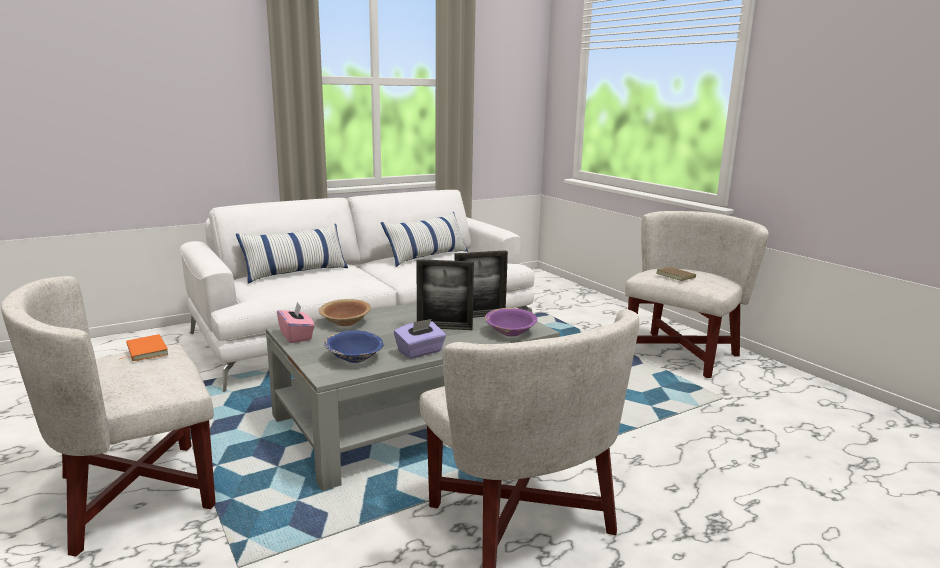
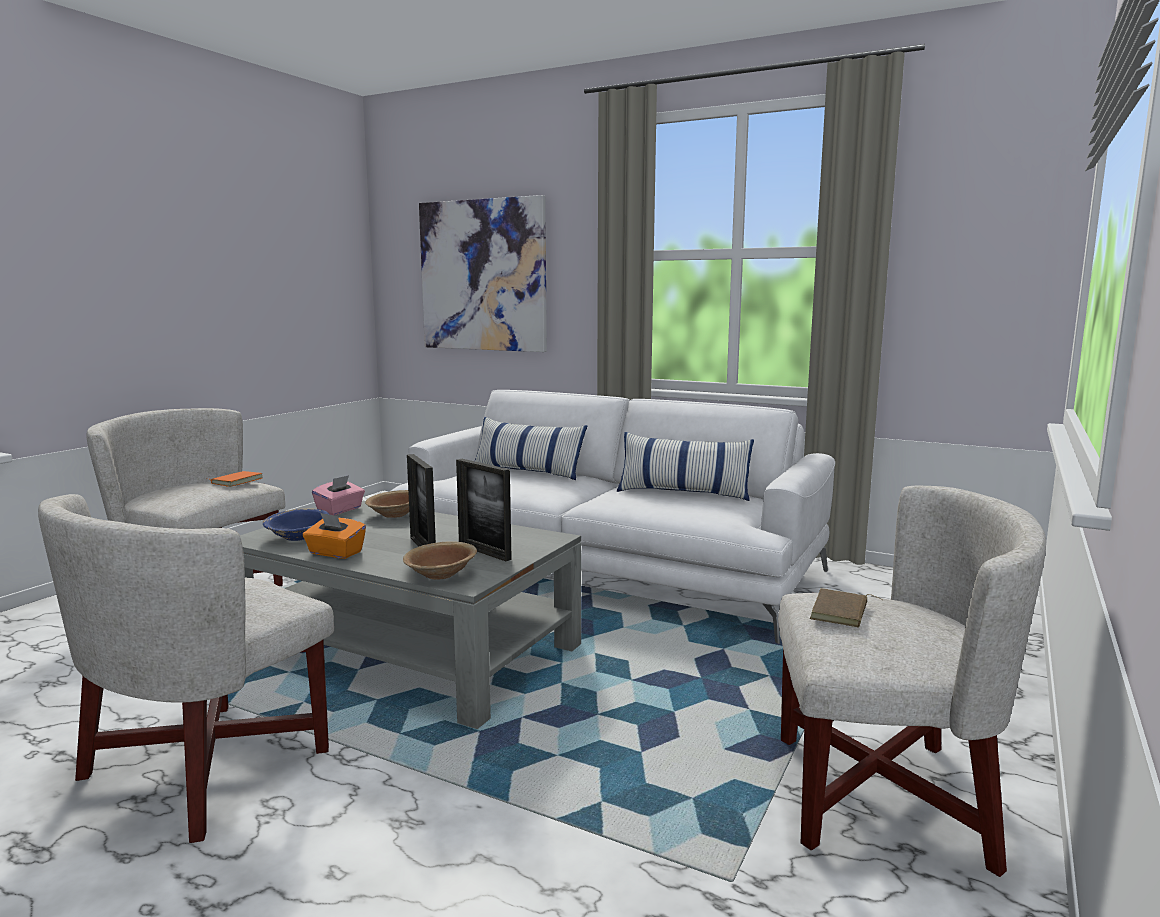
camera: 60 degrees right, 5 degrees down
(122, 93) = (483, 275): none -> picture
(420, 352) = (335, 553): purple tissue box -> orange tissue box
(510, 332) = (440, 574): purple bowl -> brown bowl

